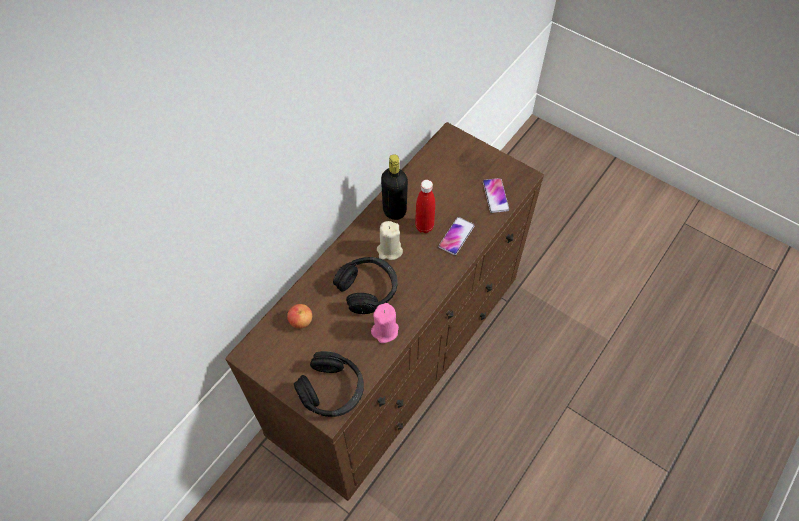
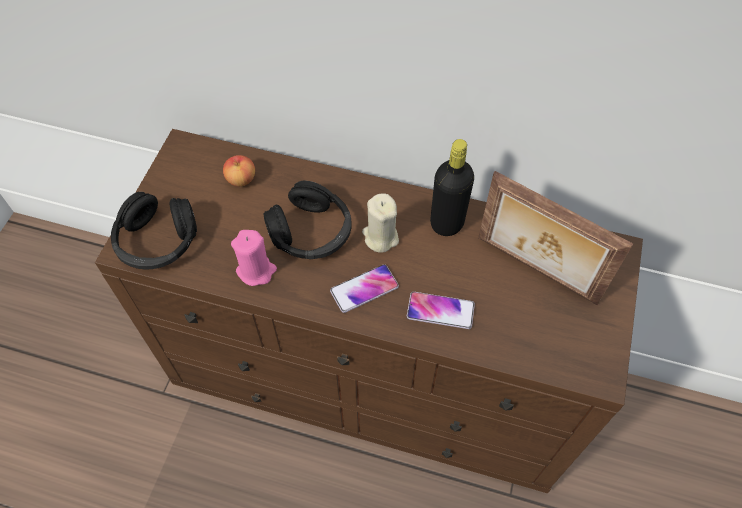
camera: 70 degrees right, 0 degrees up
(424, 227) = (438, 266): red bottle -> none
(448, 179) = (535, 271): none -> picture frame
(495, 196) = (540, 343): phone -> phone (364, 289)

